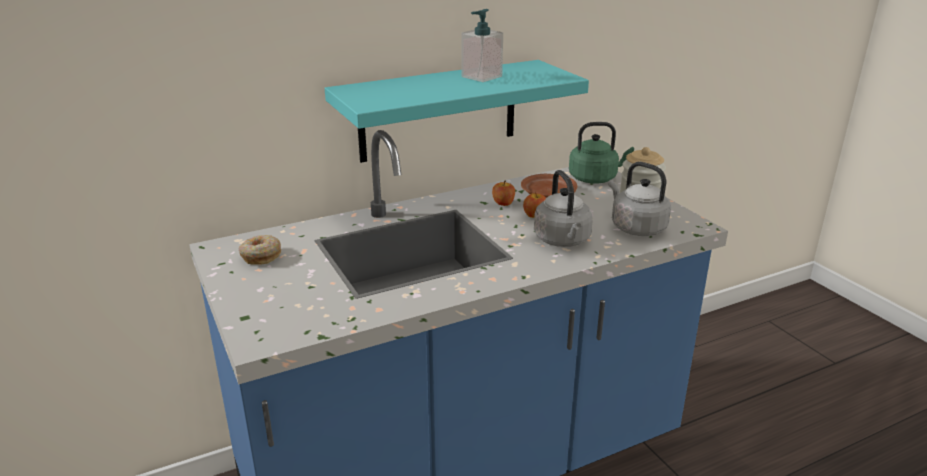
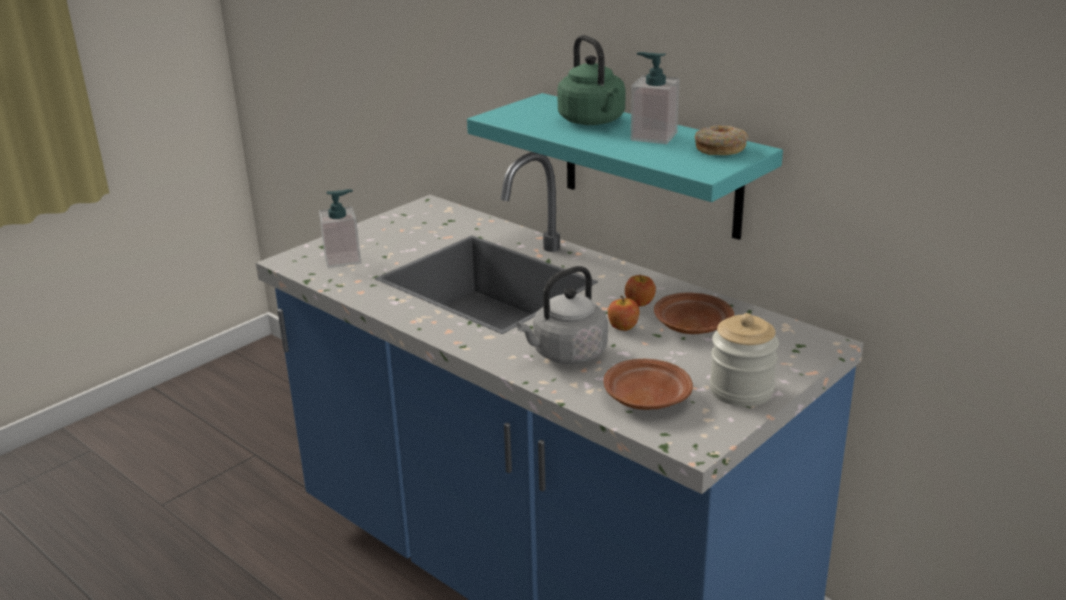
camera: 70 degrees right, 0 degrees up
(261, 256) = (426, 224): donut -> donut (720, 149)
(292, 309) = (343, 259): none -> soap dispenser
(595, 178) = (787, 348): green kettle -> green kettle (593, 121)
(636, 227) = (646, 397): grey kettle -> brown plate

